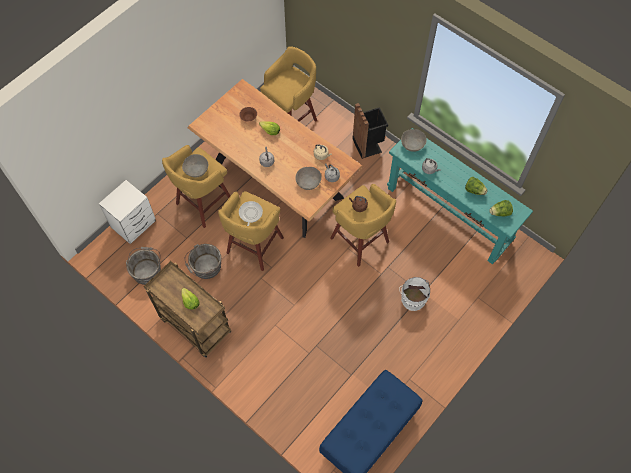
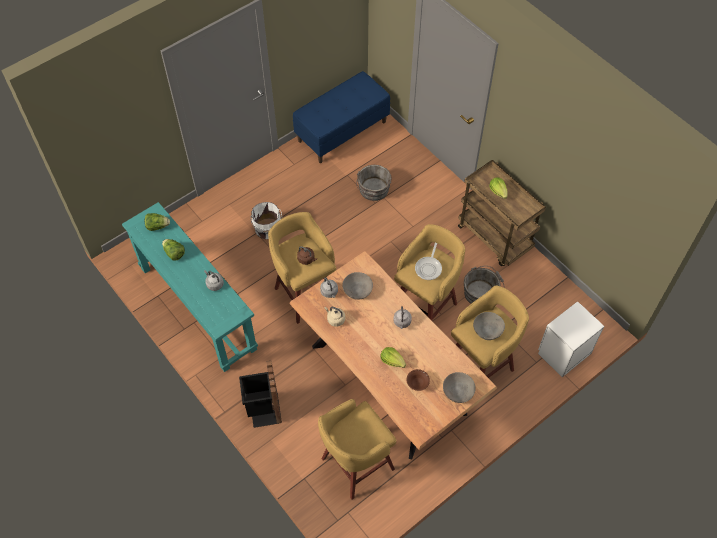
camera: 170 degrees left, 5 degrees down
(147, 270) = (546, 299): grey bucket -> grey bucket (373, 190)
(412, 144) = (223, 317): grey bowl -> grey bowl (458, 391)

